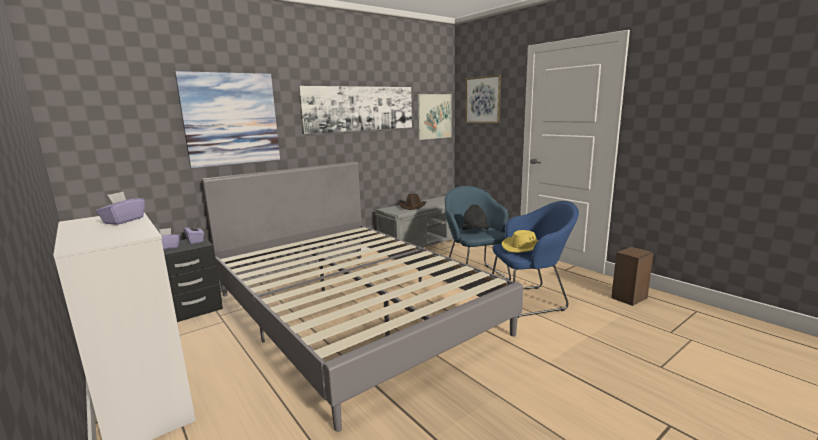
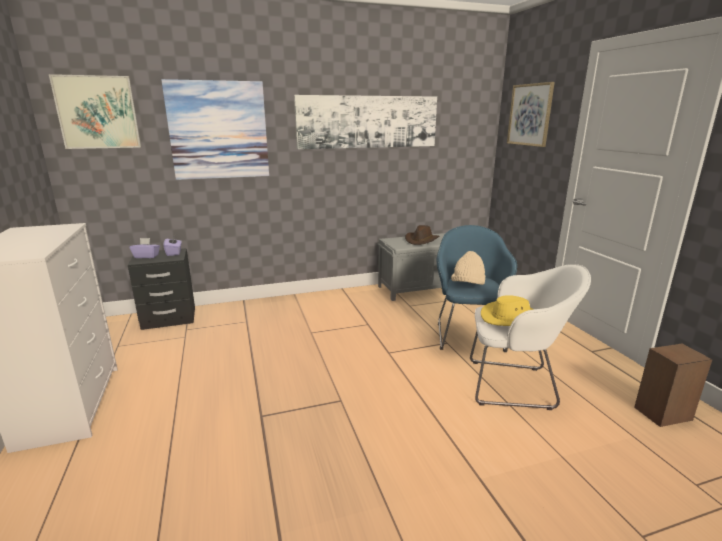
camera: 20 degrees right, 5 degrees up
(123, 220) = (49, 234): purple tissue box -> none
(352, 312) = (304, 353): grey bed -> none
(434, 116) = (467, 133): picture -> picture (97, 112)
(475, 232) = (467, 285): black hat -> beige hat
(530, 300) = (515, 385): blue armchair -> white armchair

